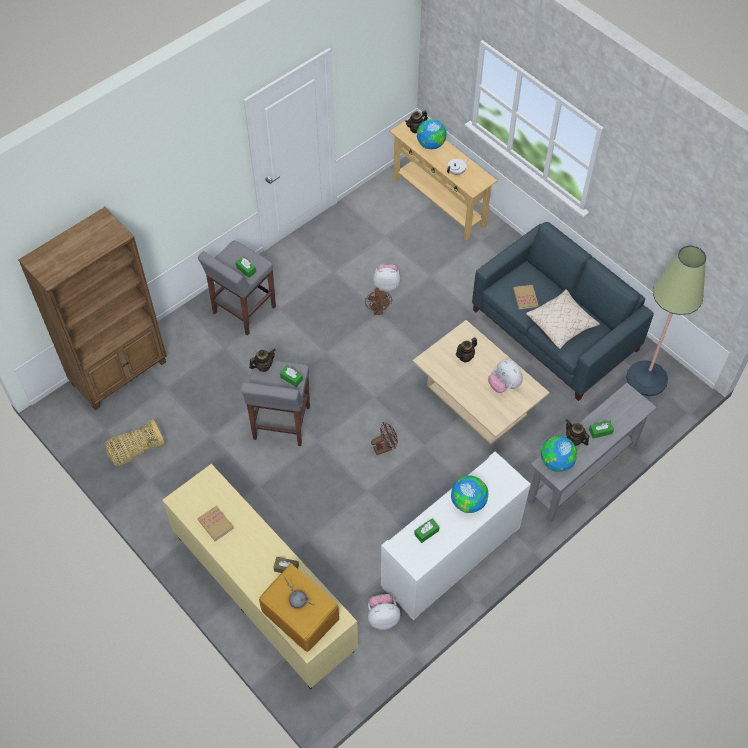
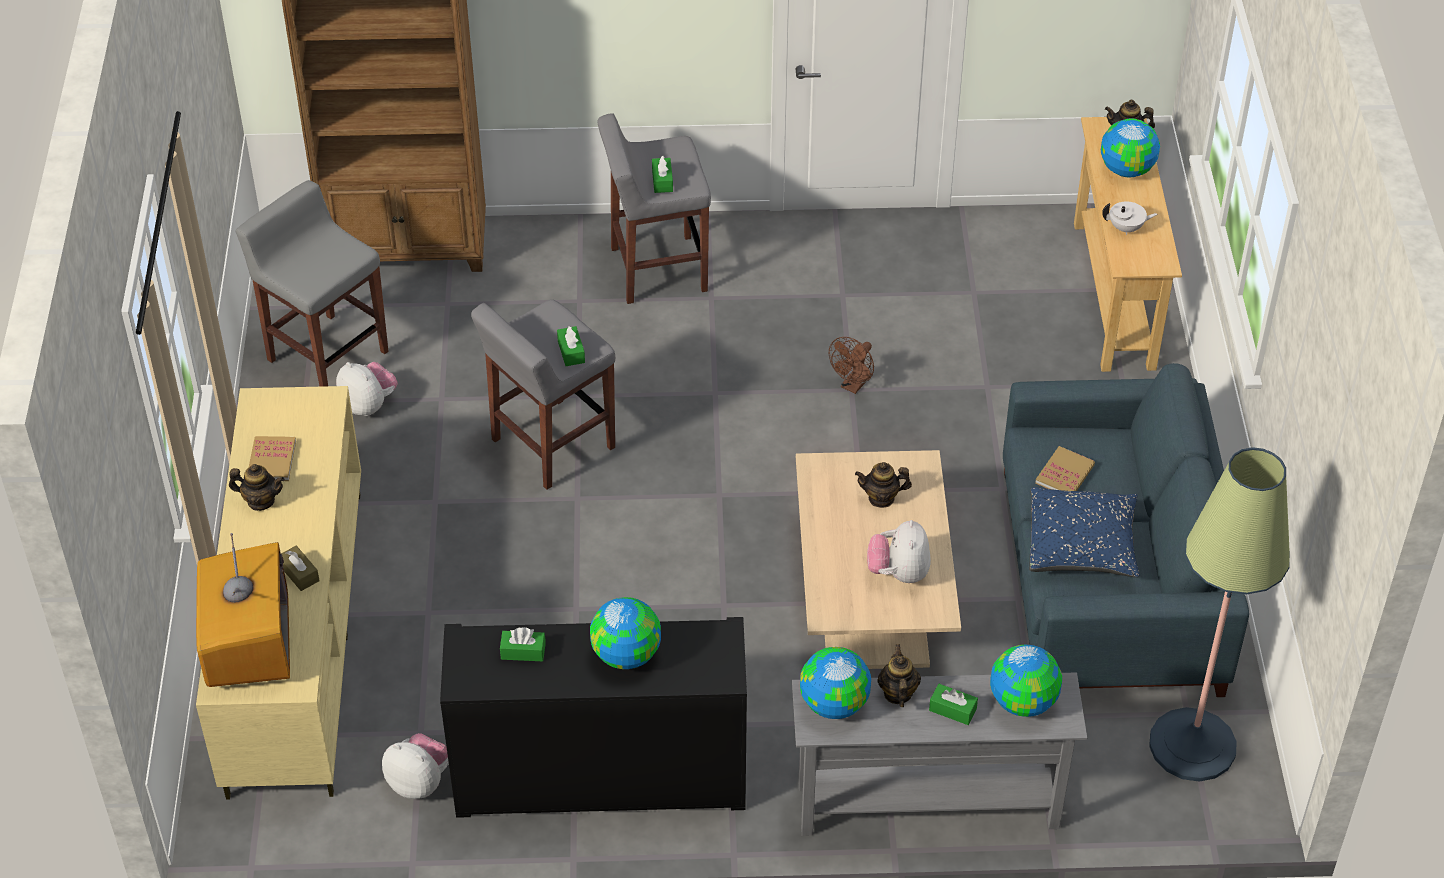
camera: 40 degrees right, 10 degrees down
(136, 450) = (326, 355): basket -> grey stool
(263, 366) = (550, 313): teapot -> teapot (260, 501)
(385, 447) = (664, 569): brown fan -> none
(386, 285) = (904, 359): plush toy -> plush toy (369, 405)
(451, 557) = (601, 775): white cabinet -> black cabinet
(561, 325) = (1081, 546): beige pillow -> blue pillow
(621, 409) = (1023, 701): none -> globe

